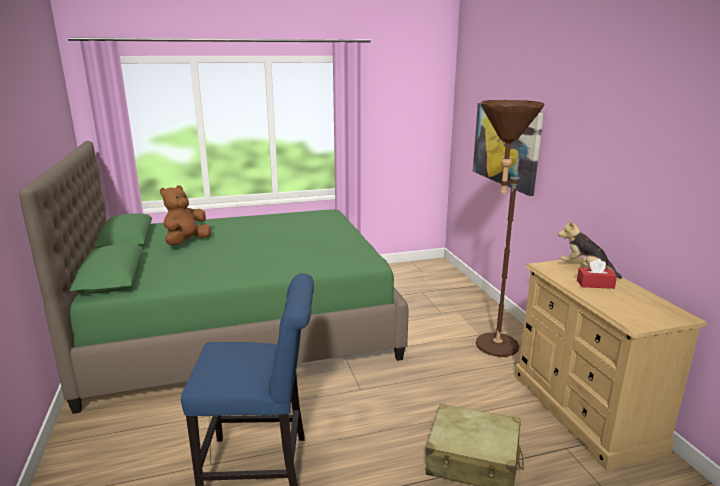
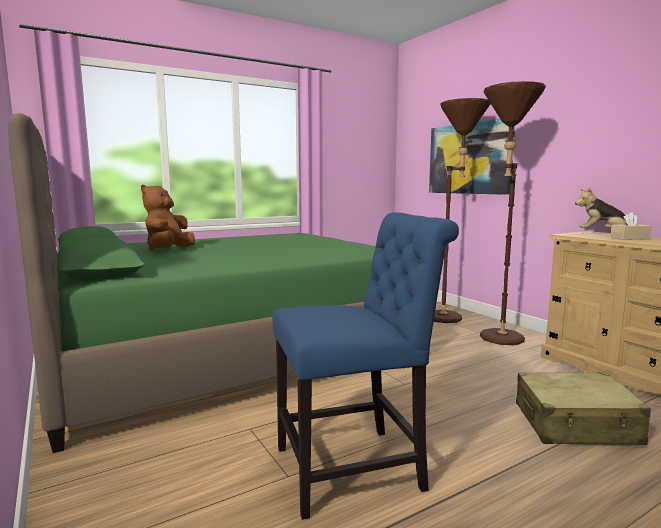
camera: 15 degrees left, 10 degrees down
(468, 312) = (451, 319): none -> brown floor lamp
(595, 284) = (630, 238): red tissue box -> beige tissue box

